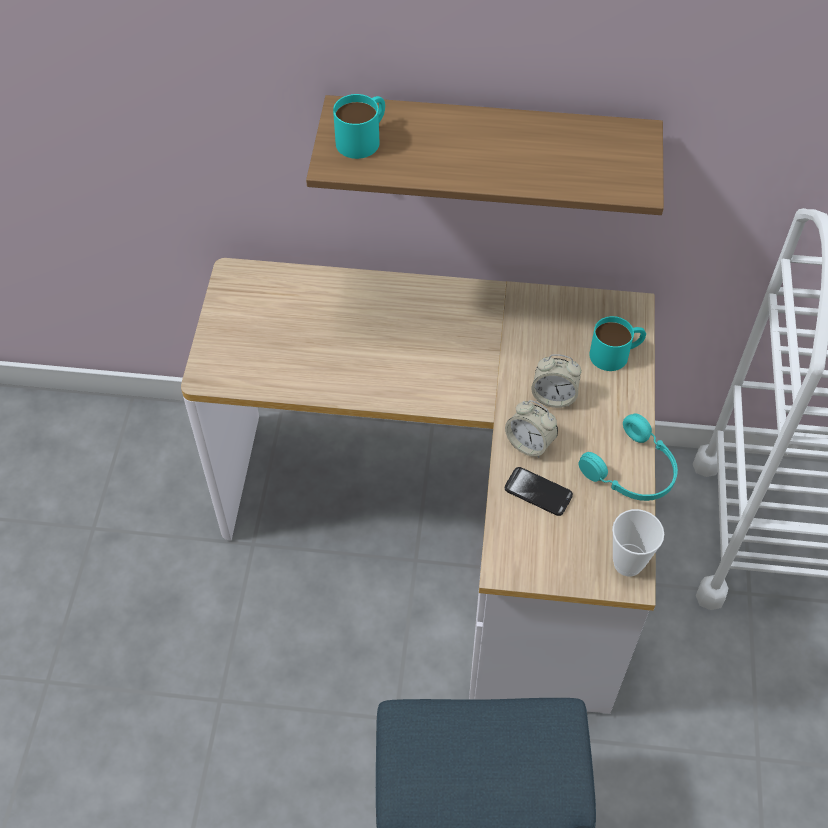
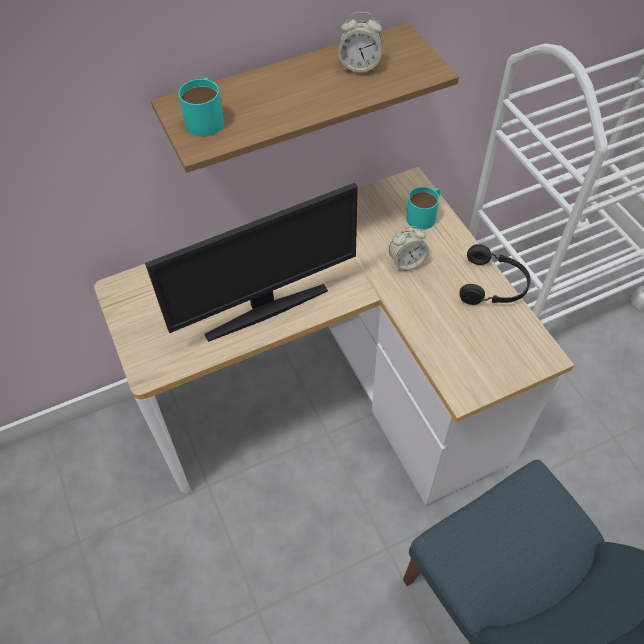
camera: 30 degrees left, 0 degrees up
(365, 371) = (265, 309): none -> monitor
(529, 443) = (415, 301): alarm clock -> alarm clock (359, 66)
(538, 492) = (445, 331): phone -> none
(628, 563) = (537, 347): cup -> none
(633, 472) = (494, 285): turquoise headphones -> black headphones

